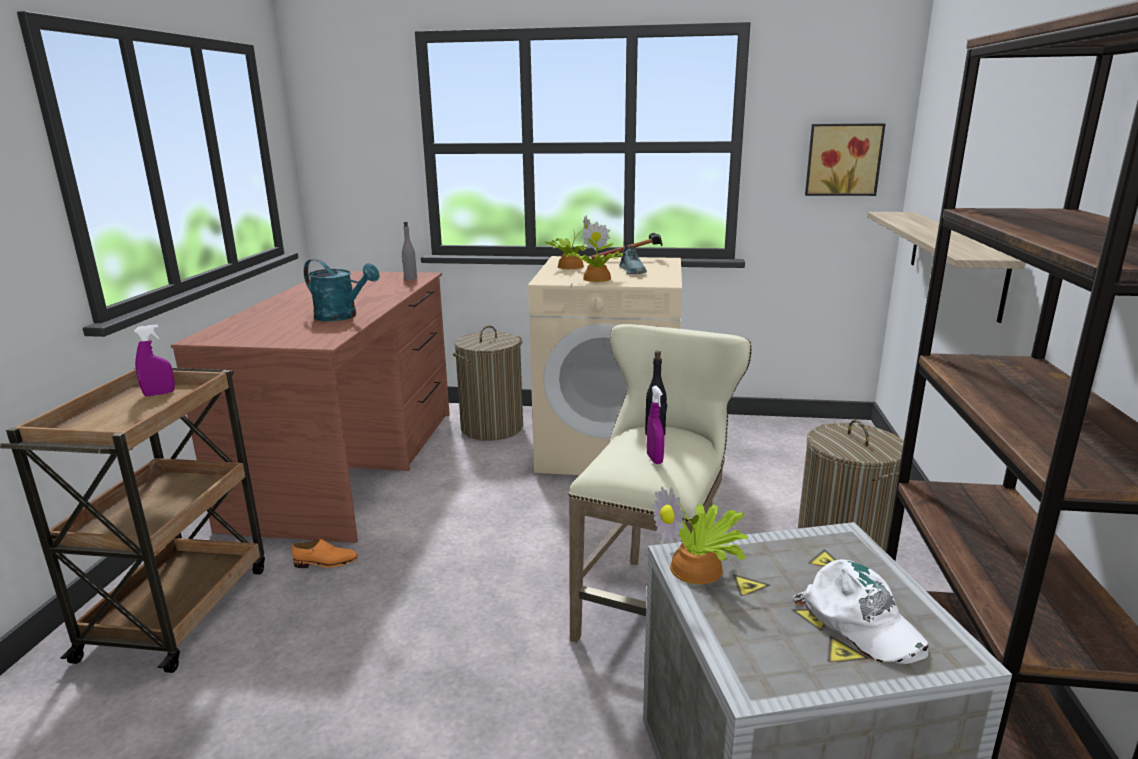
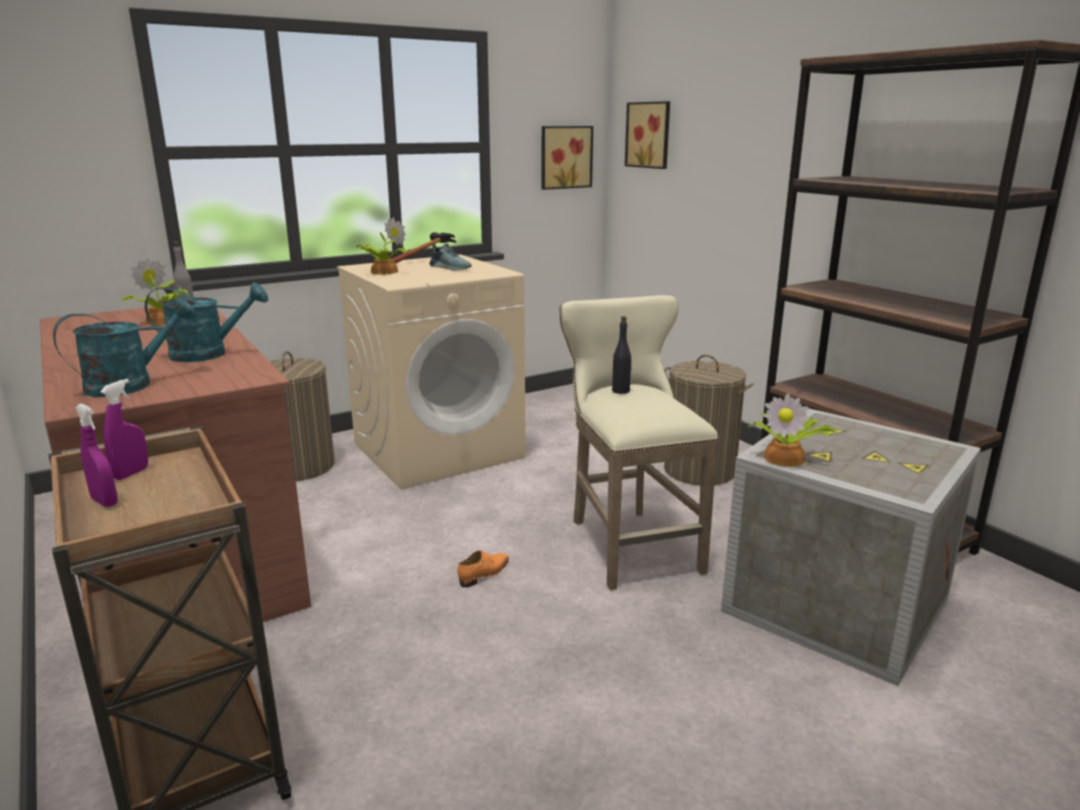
camera: 40 degrees left, 0 degrees up
(257, 329) = (131, 384): none -> turquoise watering can
(326, 562) = (305, 635): orange shoe -> orange shoe (485, 573)
(596, 279) = (437, 277): potted plant -> potted plant (162, 321)
(654, 459) = (654, 405): purple spray bottle -> purple spray bottle (104, 502)
(860, 622) = (897, 451): white cap -> none
(938, 136) = (650, 135): none -> picture
(954, 260) = (698, 229): shelf -> none

